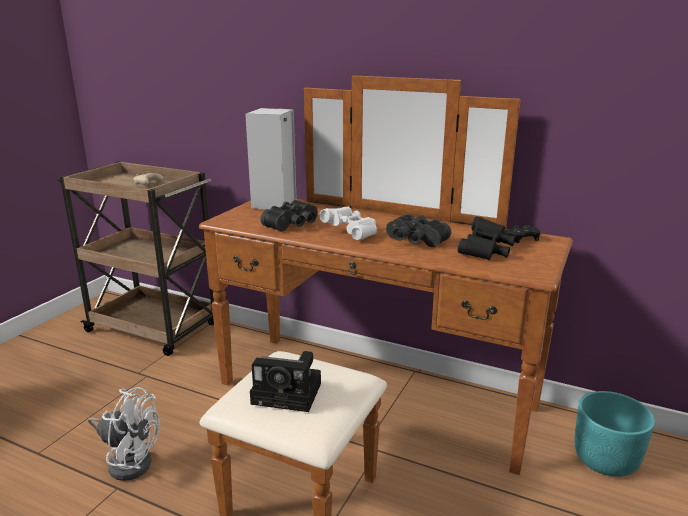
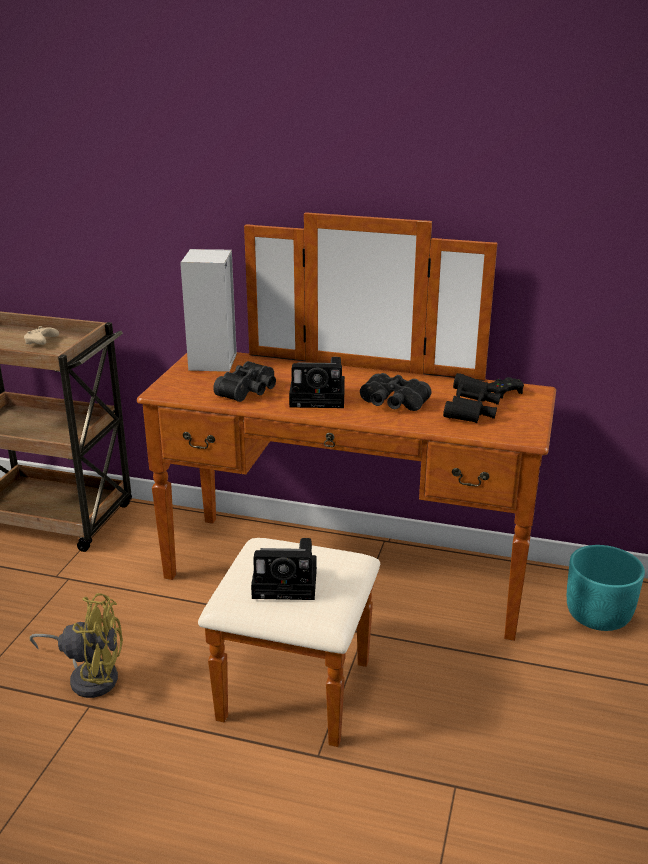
camera: 10 degrees left, 5 degrees up
(128, 460) = (89, 676): white fan -> yellow fan
(352, 233) = (320, 398): white binoculars -> camera

